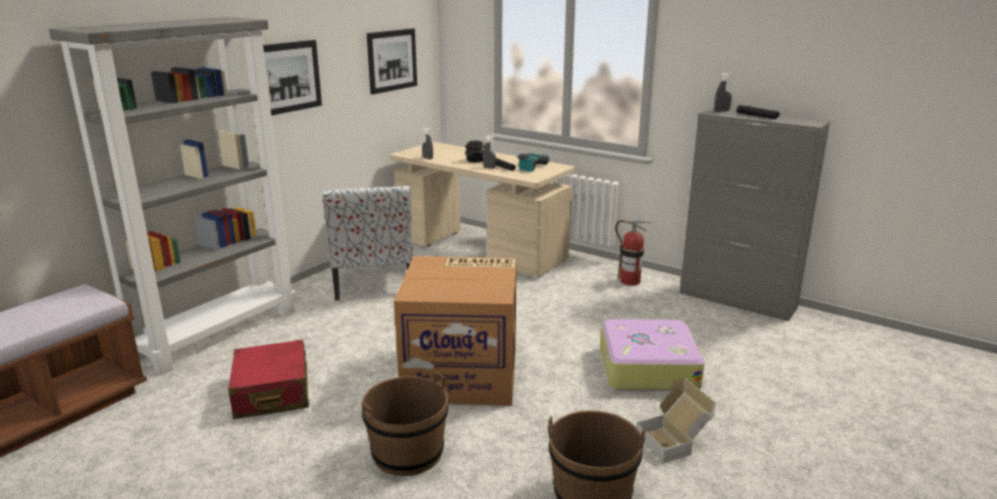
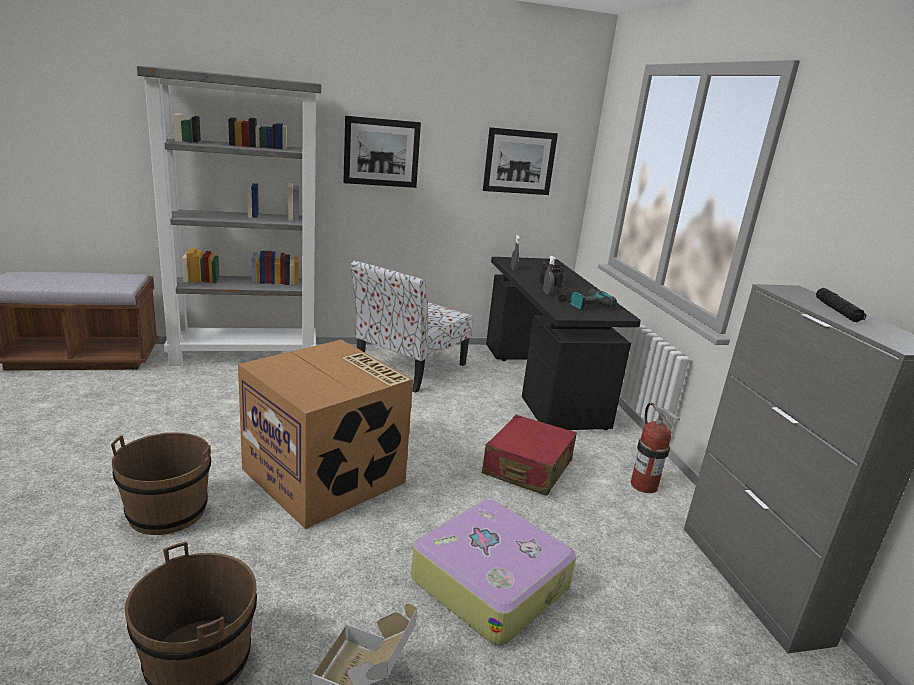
camera: 40 degrees right, 0 degrees up
(272, 393) = (192, 412): red suitcase -> red suitcase (527, 467)
(480, 250) = (541, 384): beige desk -> black desk
(721, 111) = (800, 291): grey spray bottle -> none

